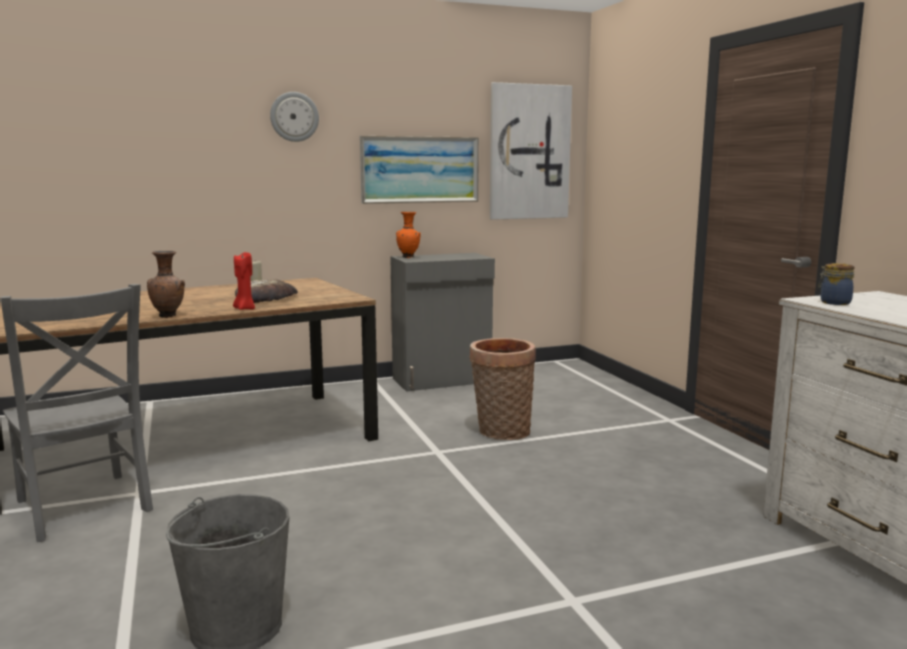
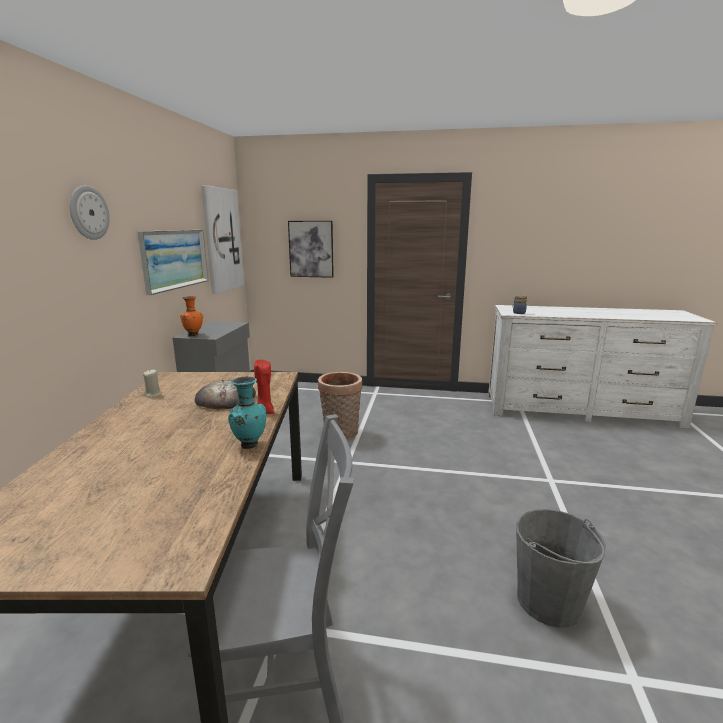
camera: 60 degrees left, 5 degrees up
(169, 316) = (249, 445): brown vase -> turquoise vase
(643, 167) = (311, 249): none -> picture

